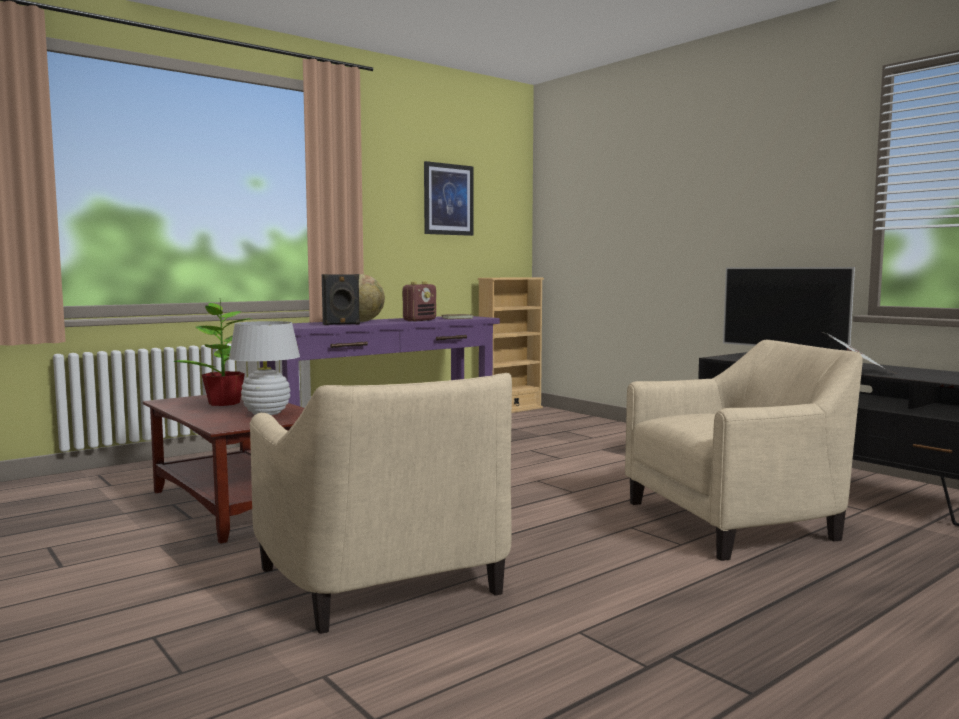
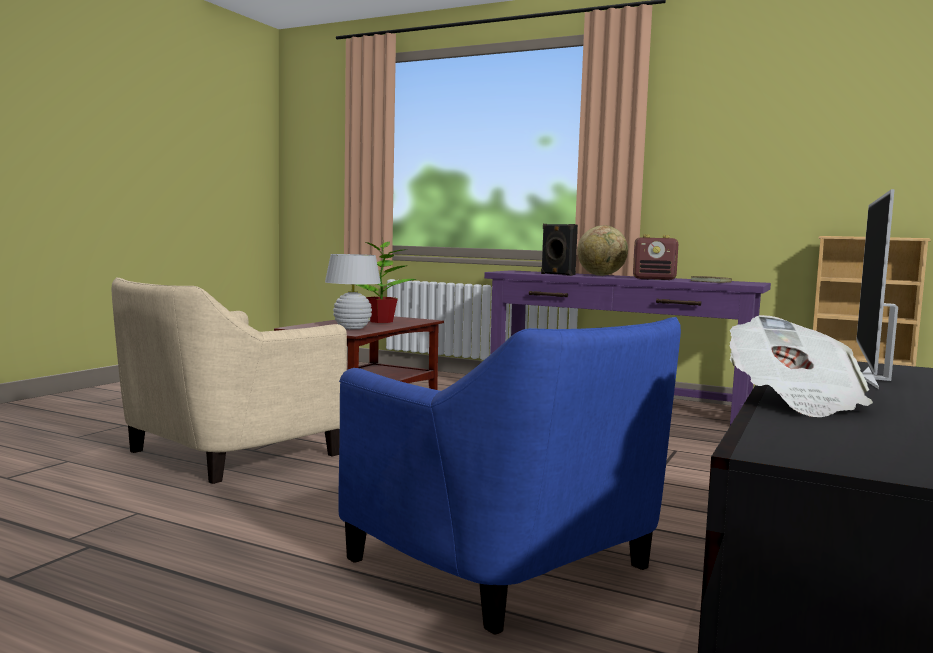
camera: 65 degrees right, 0 degrees up
(448, 199) = (782, 135): picture -> none
(737, 521) = (510, 563): beige armchair -> blue armchair

